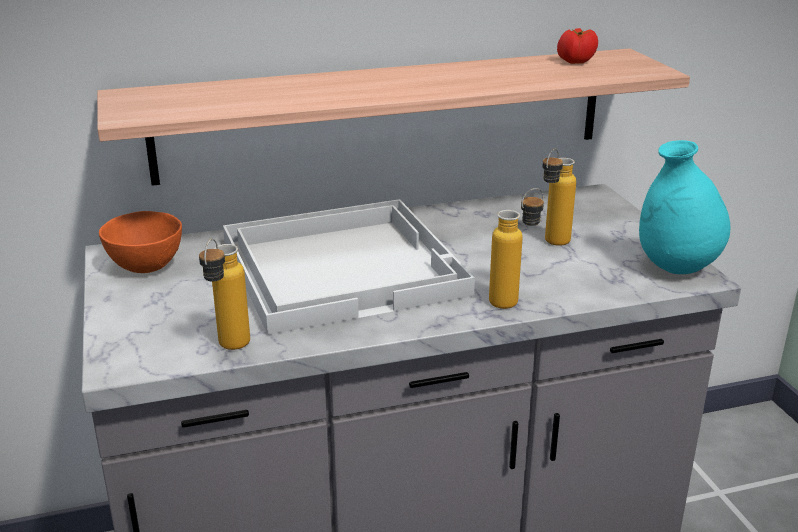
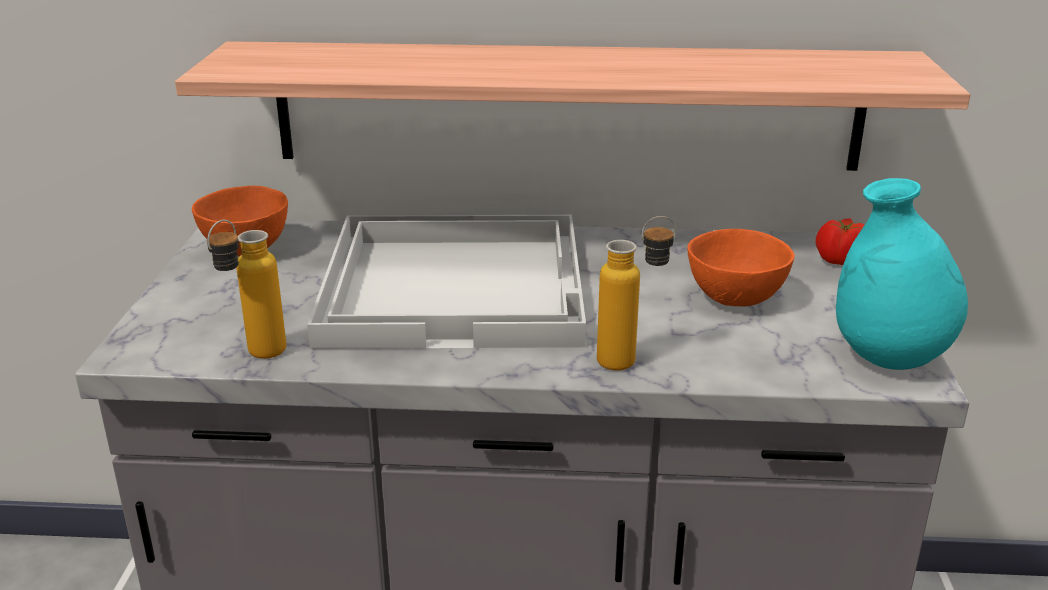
camera: 20 degrees right, 0 degrees up
(552, 244) = (736, 300): bottle -> orange bowl
(575, 61) = (823, 61): tomato -> tomato (839, 260)

